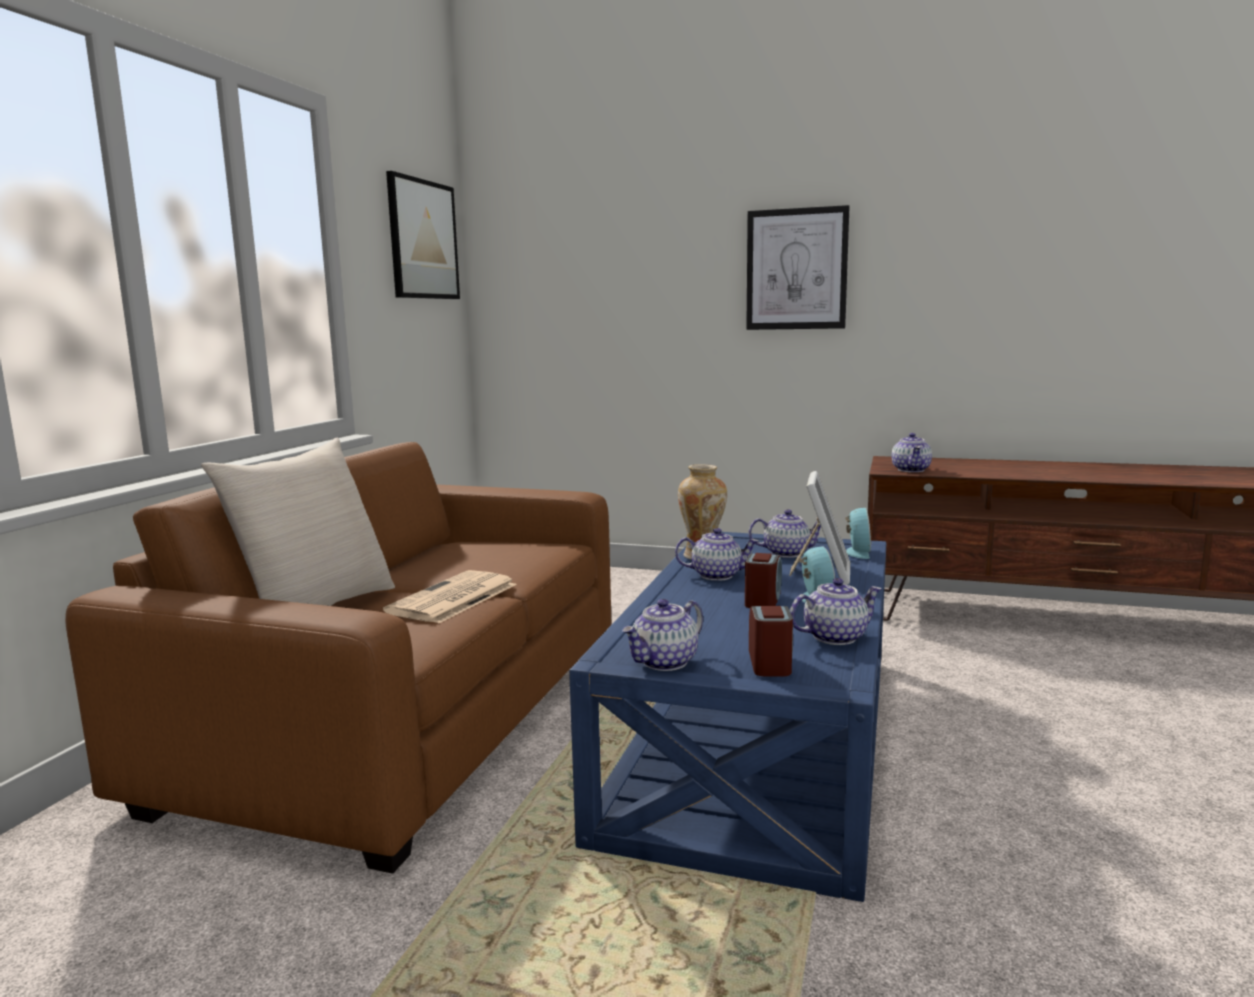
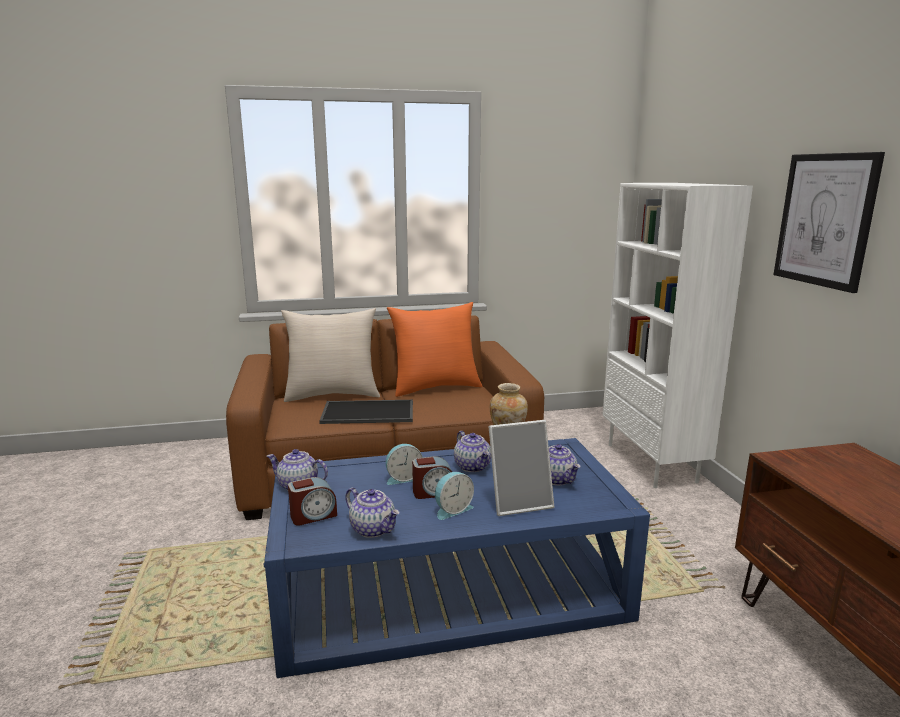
camera: 60 degrees right, 5 degrees up
(423, 240) = (577, 174): picture -> none
(423, 557) = (435, 387): none -> orange pillow
(452, 599) = (367, 413): newspaper -> tray
(628, 580) = (652, 463): none -> white bookcase
(857, 552) = (592, 506): alarm clock -> alarm clock (403, 478)
(911, 470) = (808, 469): teapot -> none

